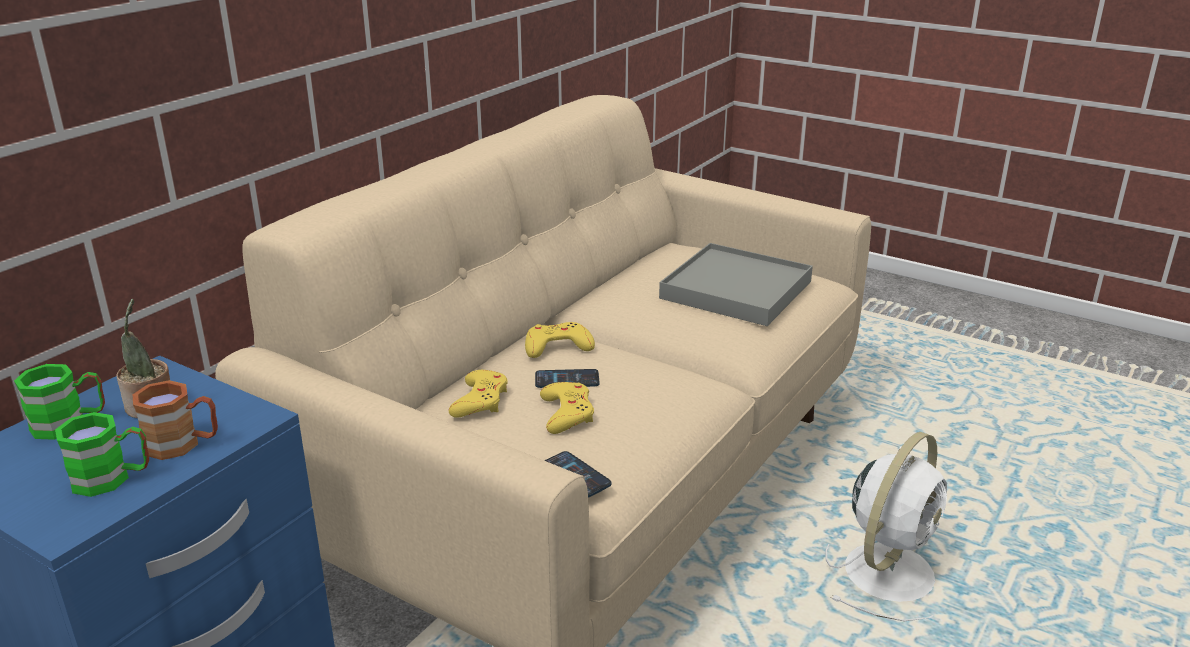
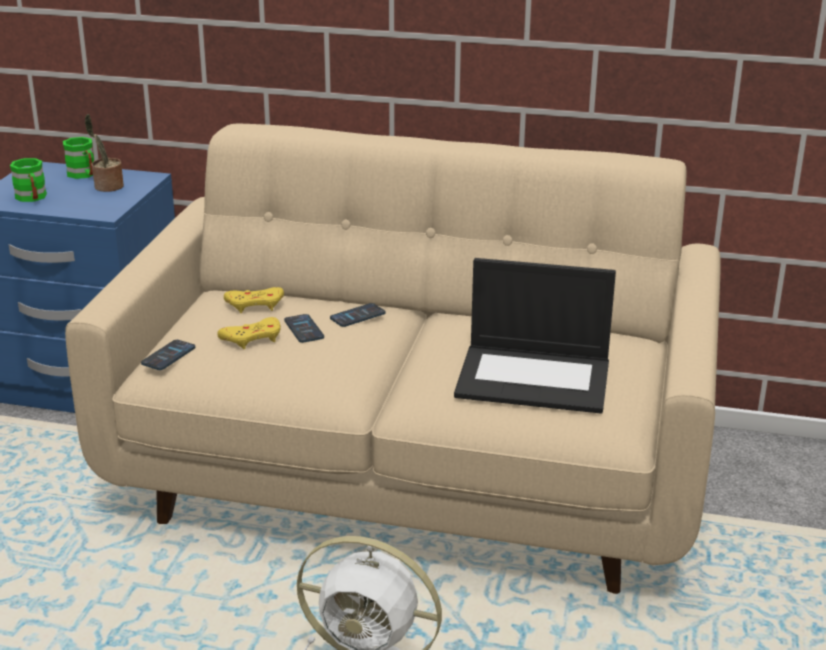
camera: 70 degrees right, 0 degrees up
(183, 444) = (70, 204): brown mug -> none
(557, 346) = (357, 316): yellow game controller -> phone
(736, 289) = (535, 378): grey tray -> laptop

